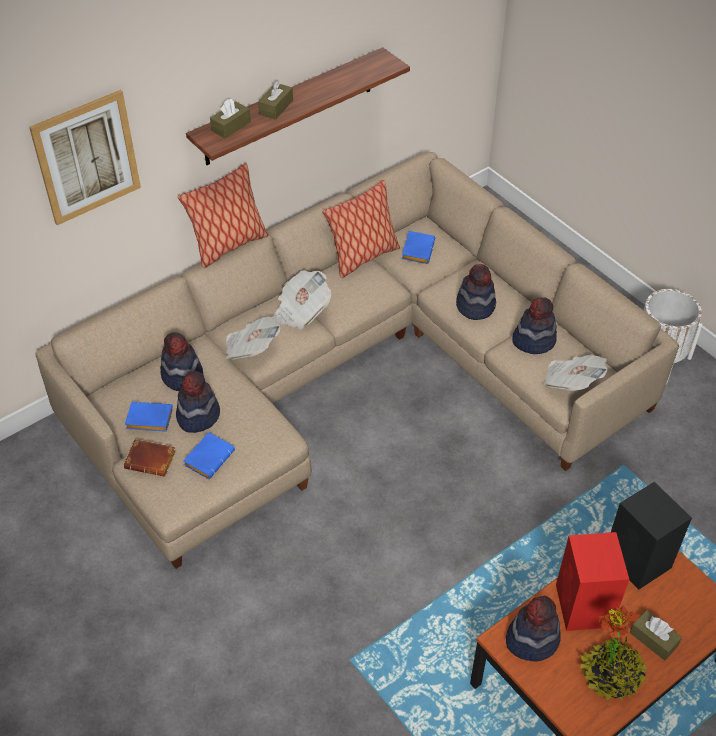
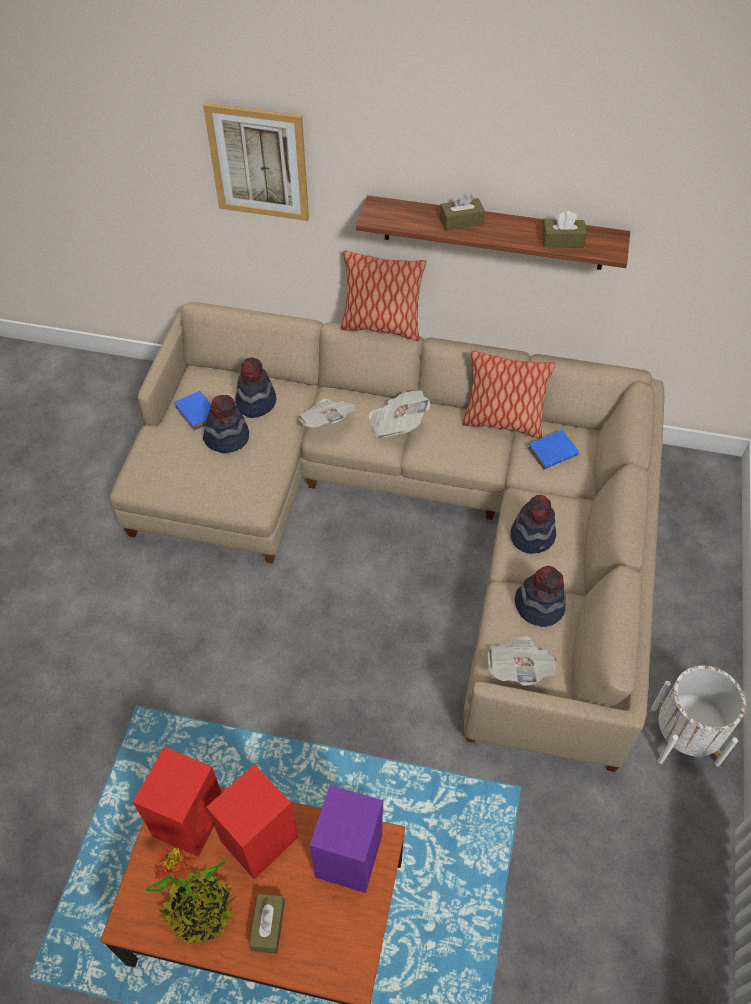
camera: 50 degrees right, 5 degrees up
(152, 460) = (162, 442): brown book -> none
(209, 457) = (194, 472): blue book -> none
(231, 126) = (405, 213): brown tissue box -> brown tissue box (562, 240)
(532, 639) = (190, 818): hat -> red speaker
(638, 561) = (348, 858): black speaker -> purple speaker

